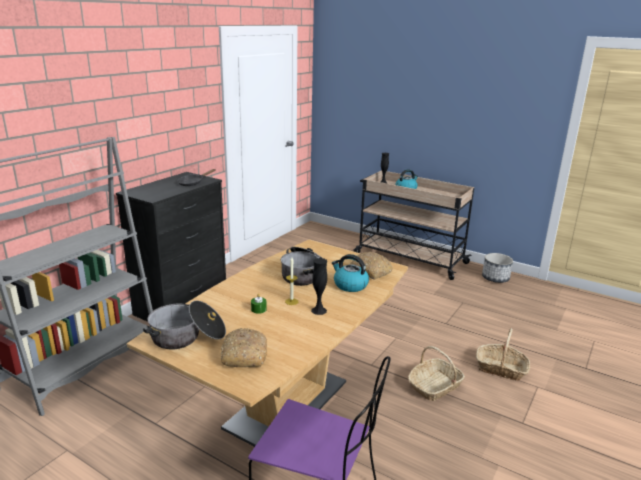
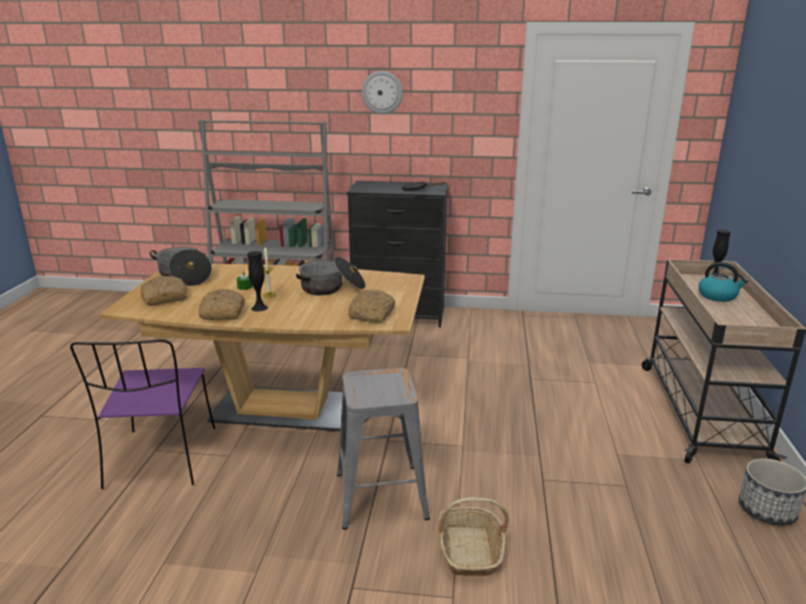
camera: 65 degrees right, 0 degrees up
(127, 98) = (382, 92): none -> wall clock
(314, 329) = (222, 312): none -> bread
(350, 285) = (326, 311): kettle -> none
(435, 386) = (379, 495): basket -> grey stool

